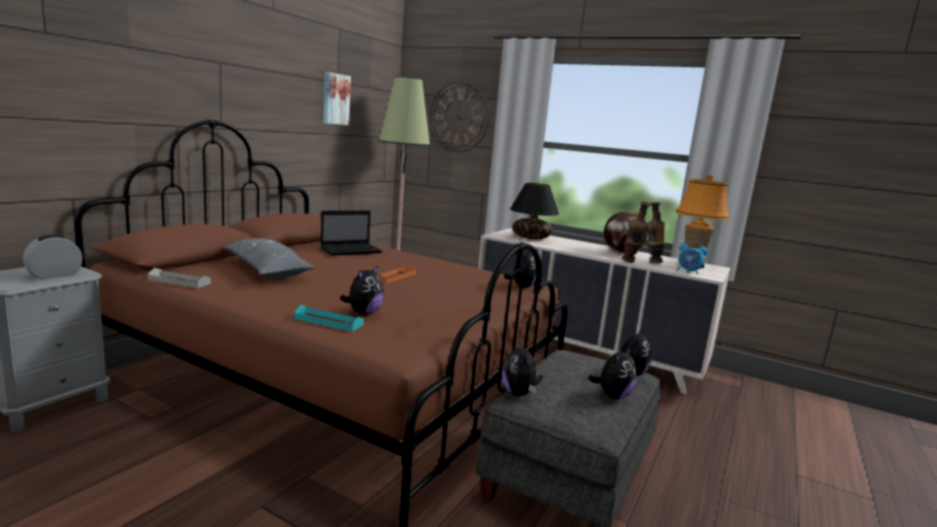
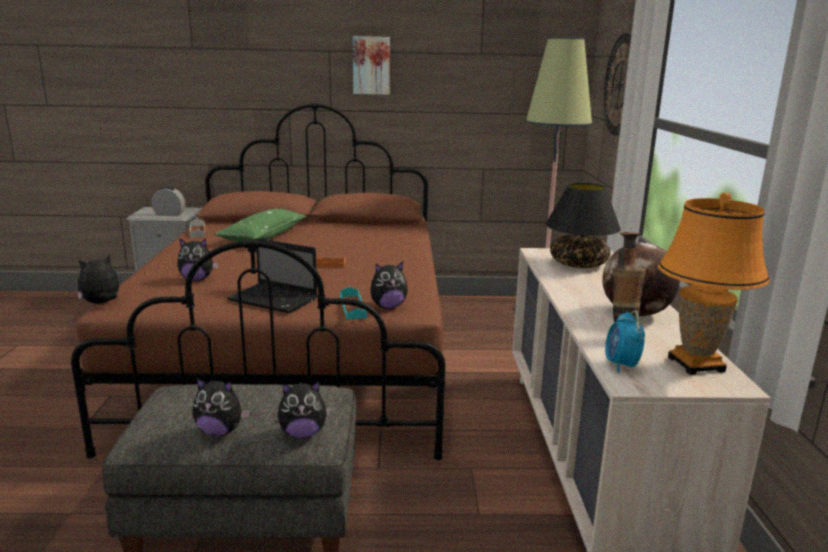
camera: 60 degrees right, 5 degrees up
(266, 269) = (263, 236): grey pillow -> green pillow
(328, 321) = (162, 276): turquoise tray -> turquoise tray (352, 307)
(335, 99) = (474, 73): picture -> picture (371, 65)
(352, 250) = (377, 237): laptop -> laptop (275, 300)
(519, 394) = (186, 388): plush toy -> plush toy (101, 303)
(631, 262) = (584, 325): vase -> none

